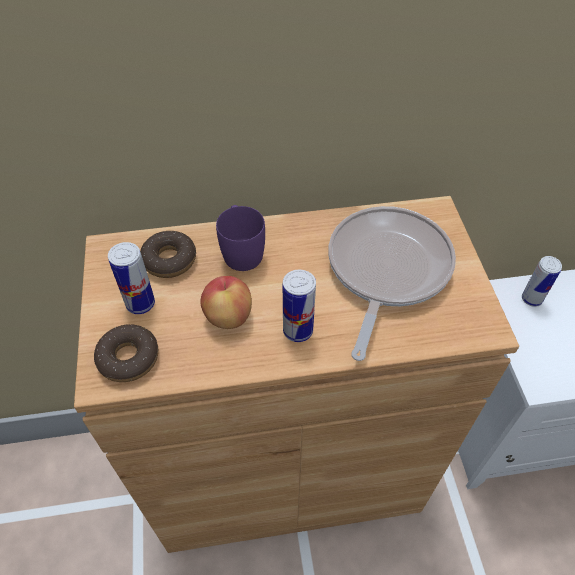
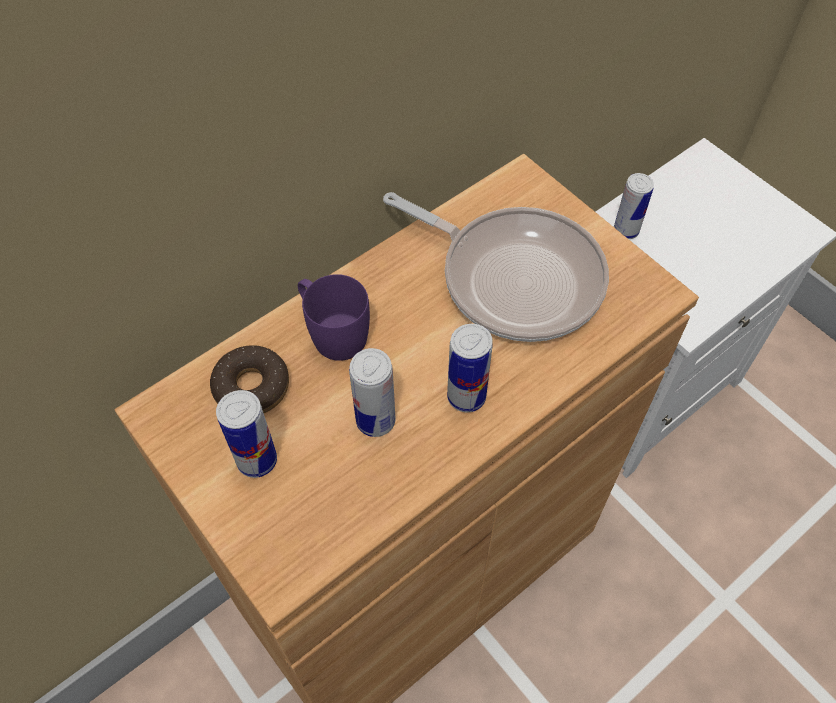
camera: 30 degrees left, 5 degrees up
(128, 358) = (293, 533): donut -> none
(228, 316) = (375, 420): apple -> can
(386, 270) = (513, 277): frying pan -> frying pan turned 135 degrees clockwise

